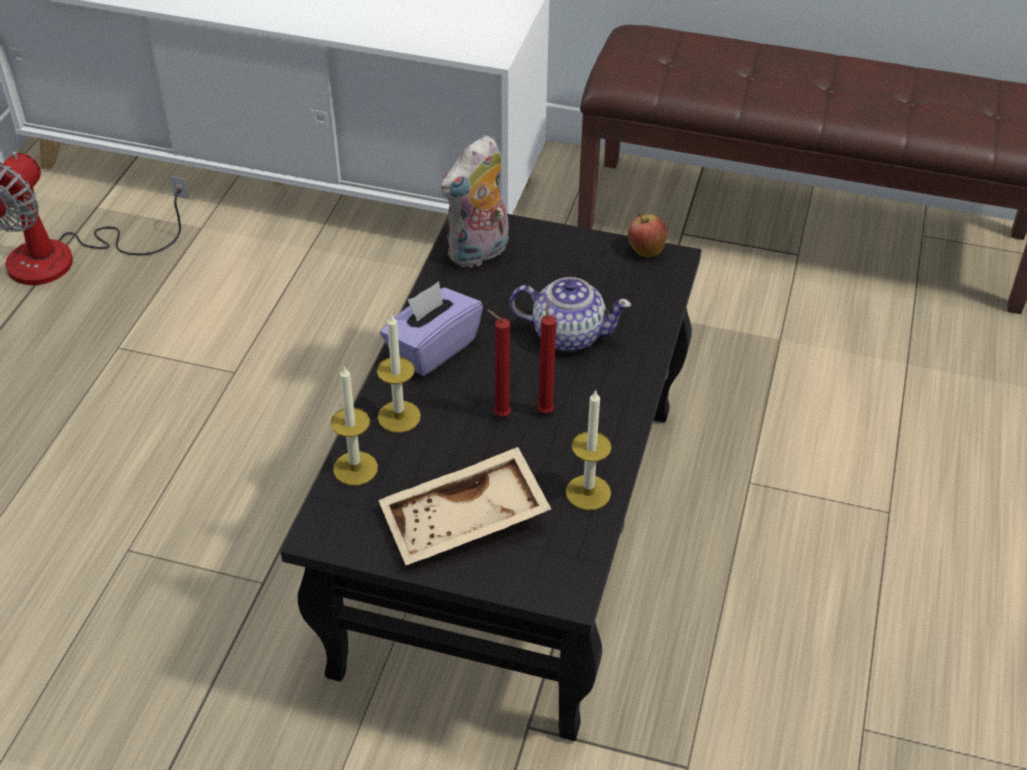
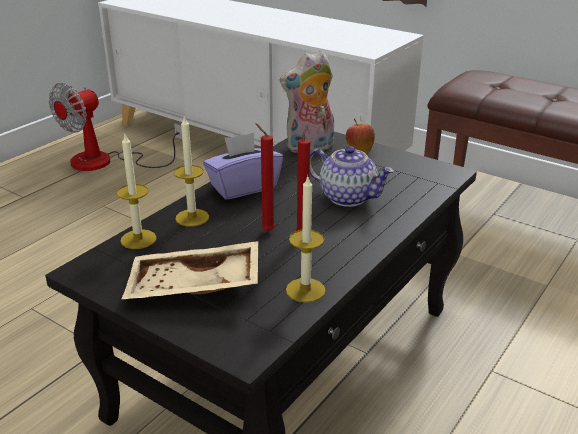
camera: 20 degrees right, 15 degrees down
(645, 250) = (432, 164): apple -> apple (359, 151)

